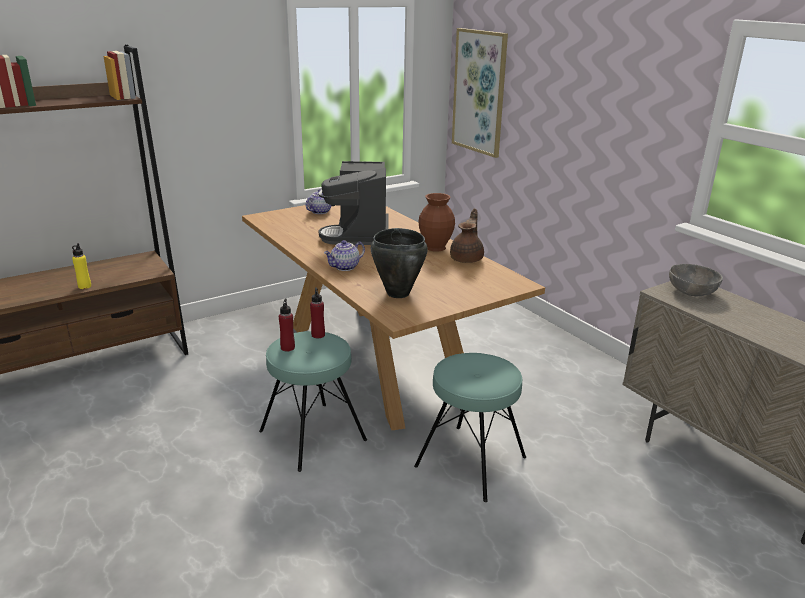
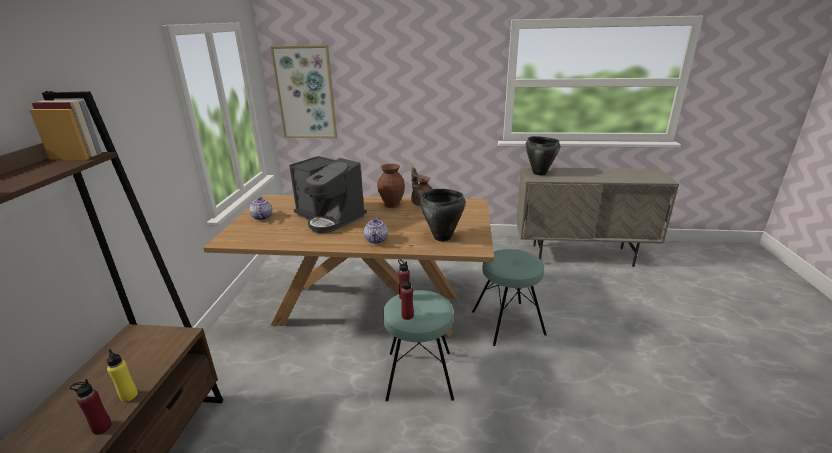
camera: 50 degrees left, 0 degrees up
(52, 293) = (102, 427): none -> red bottle
(691, 291) = (539, 173): grey bowl -> black cooking pot

